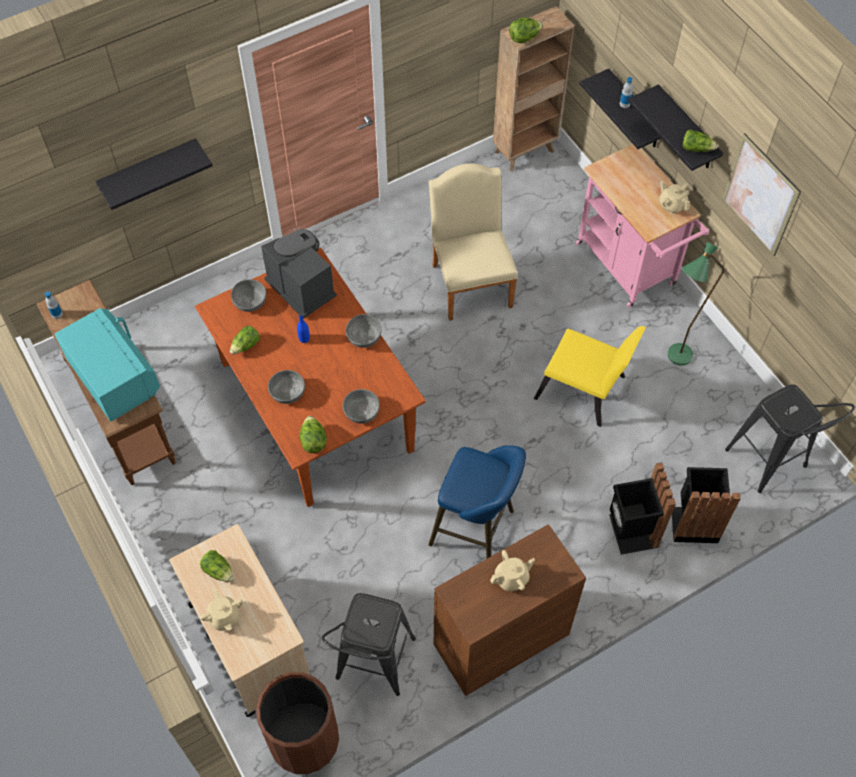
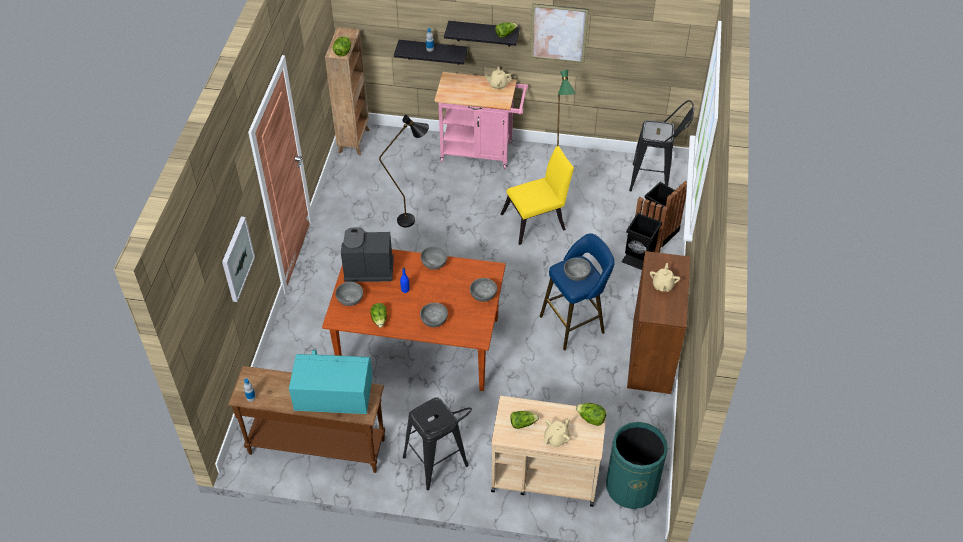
camera: 50 degrees left, 10 degrees down
(149, 171) = (236, 259): black shelf -> picture
(224, 617) = (556, 438): beige teapot -> beige teapot turned 60 degrees counterclockwise
(304, 739) = (631, 487): brown trash can -> green trash can
(313, 441) = (479, 328): lettuce -> lettuce (590, 419)
(372, 667) = (615, 425): black stool -> black stool (439, 466)
(470, 280) = (413, 220): beige chair -> black floor lamp
(473, 479) = (576, 274): none -> grey bowl

